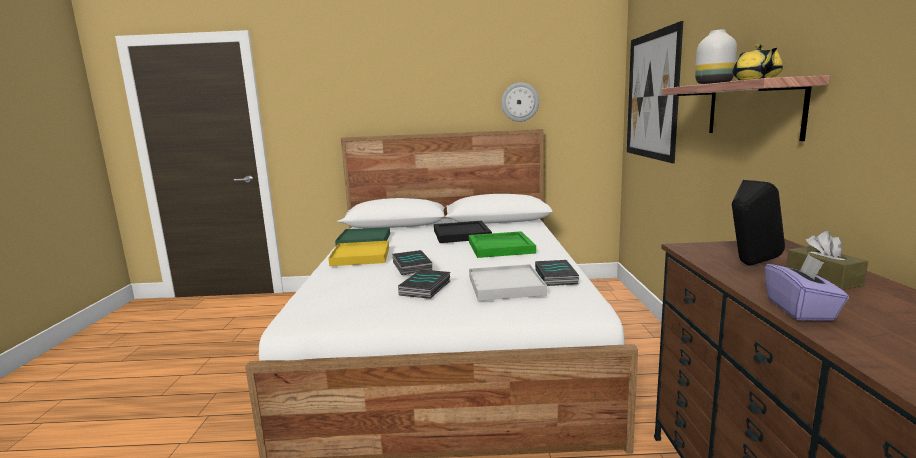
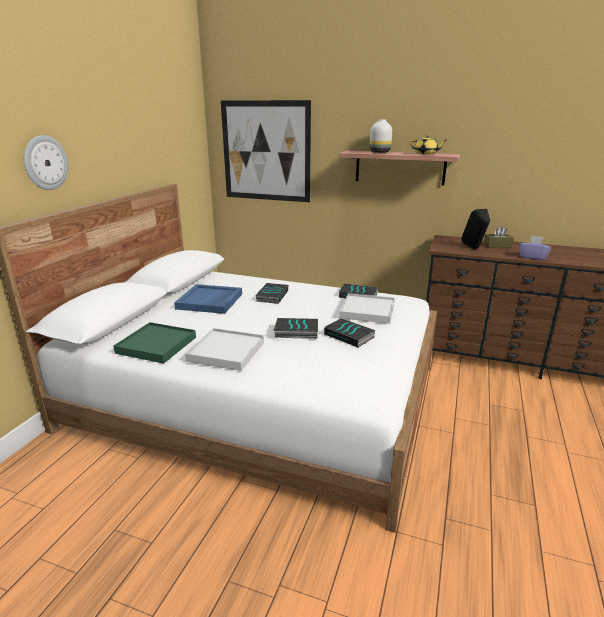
camera: 70 degrees left, 10 degrees up
(360, 256) = (226, 352): yellow tray -> white tray
(461, 234) = (210, 301): black tray -> blue tray
(501, 247) = (271, 296): green tray -> book
(520, 102) = (153, 158): wall clock -> wall clock (45, 163)

